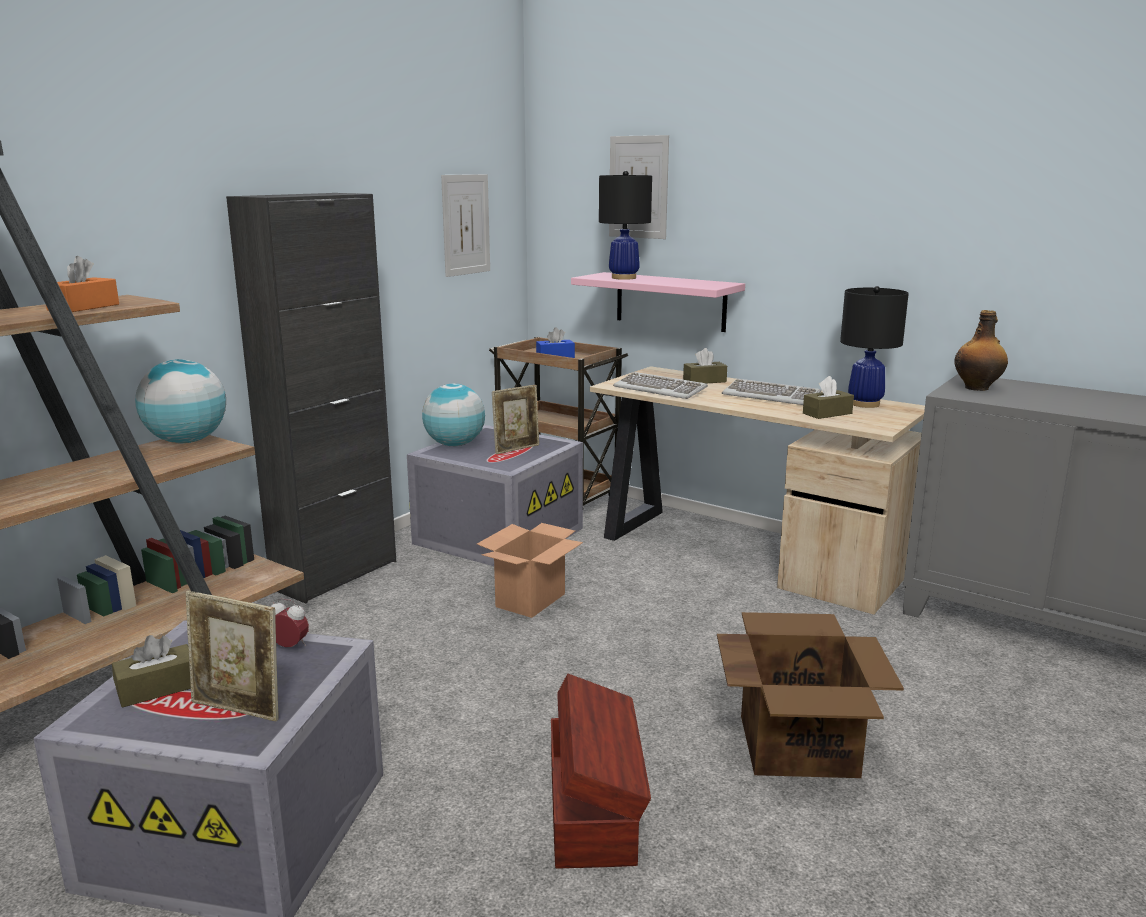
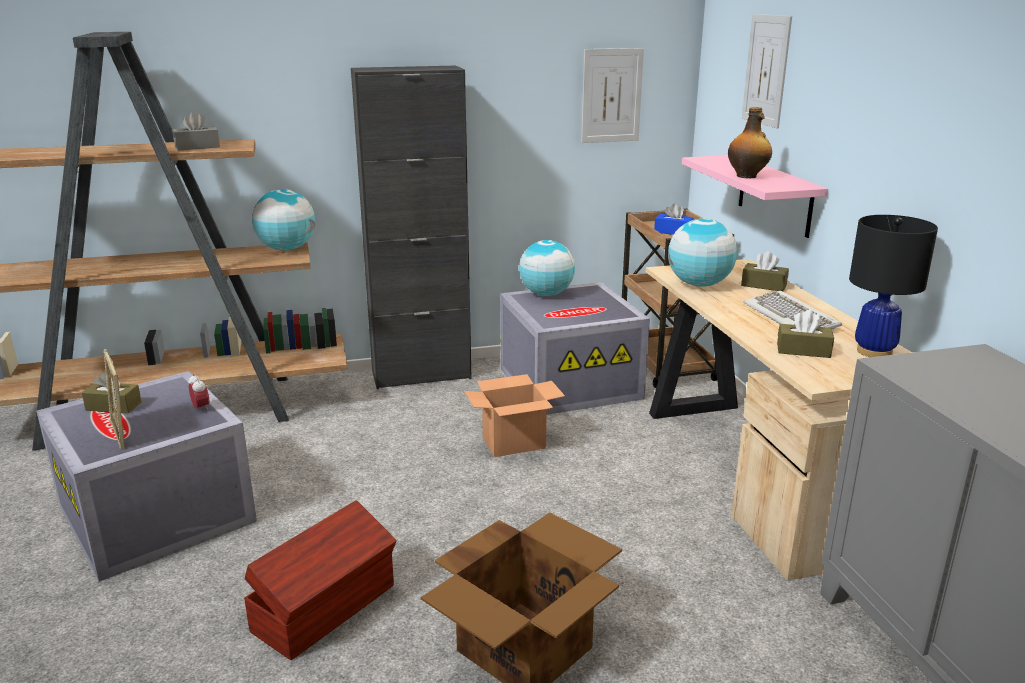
camera: 40 degrees right, 5 degrees up
(83, 307) = (197, 147): orange tissue box -> grey tissue box
(516, 449) = (584, 310): picture frame -> none
(623, 278) = (727, 164): black table lamp -> none
(660, 389) = (699, 284): keyboard -> globe
(977, 388) = (949, 367): bottle -> bottle (747, 176)

